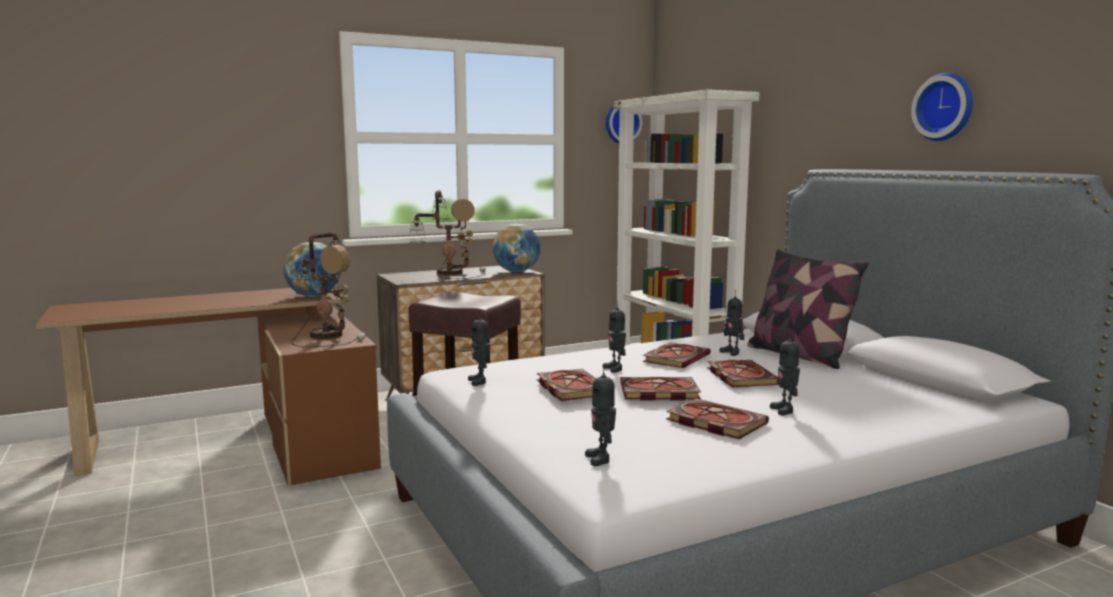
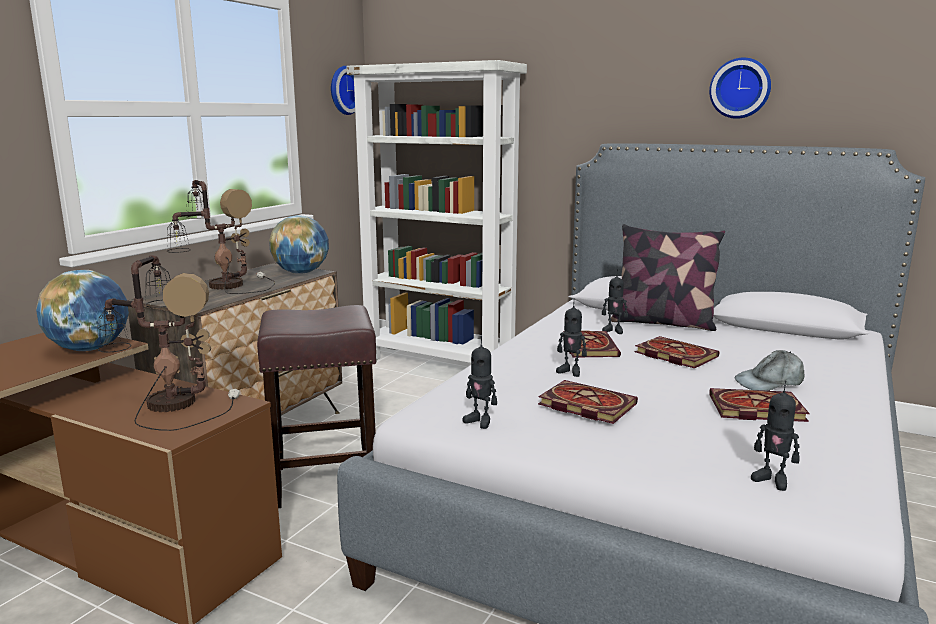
camera: 35 degrees left, 5 degrees up
(657, 392) = (656, 389): book -> none
(784, 410) = (770, 382): toy robot -> grey cap

